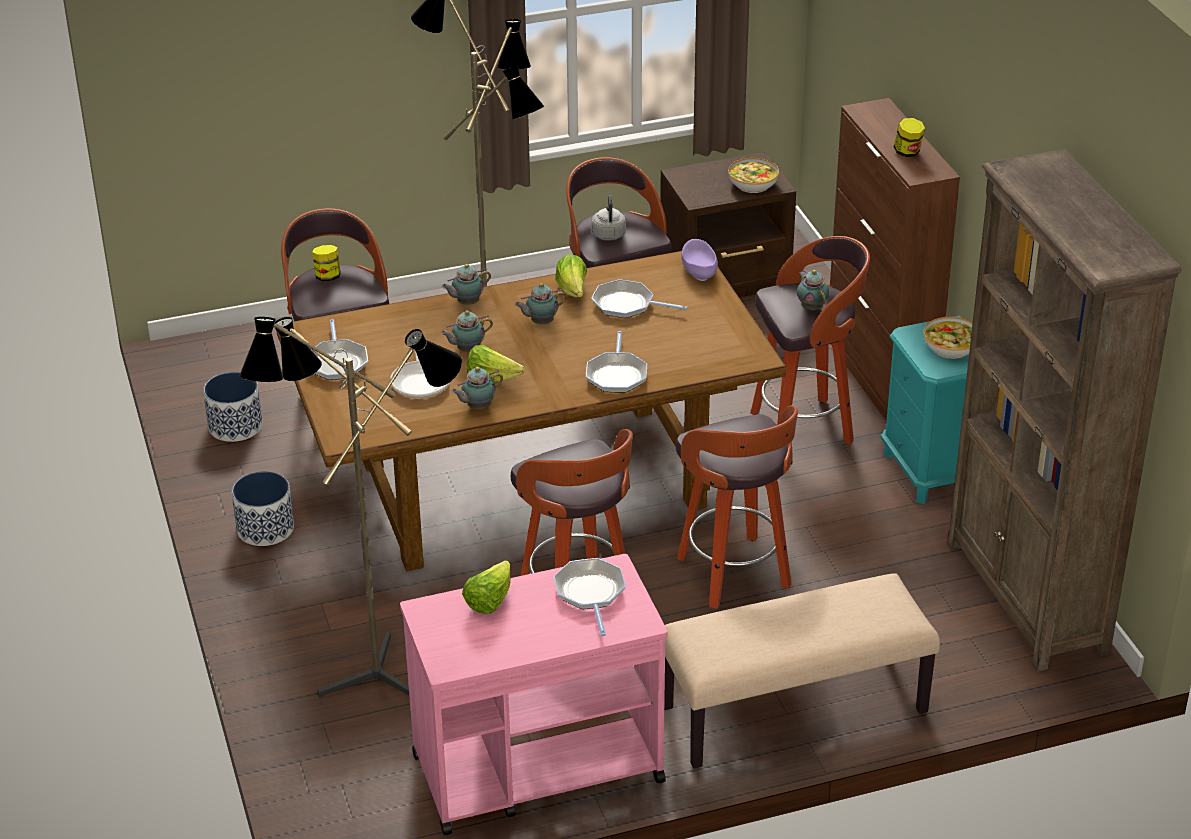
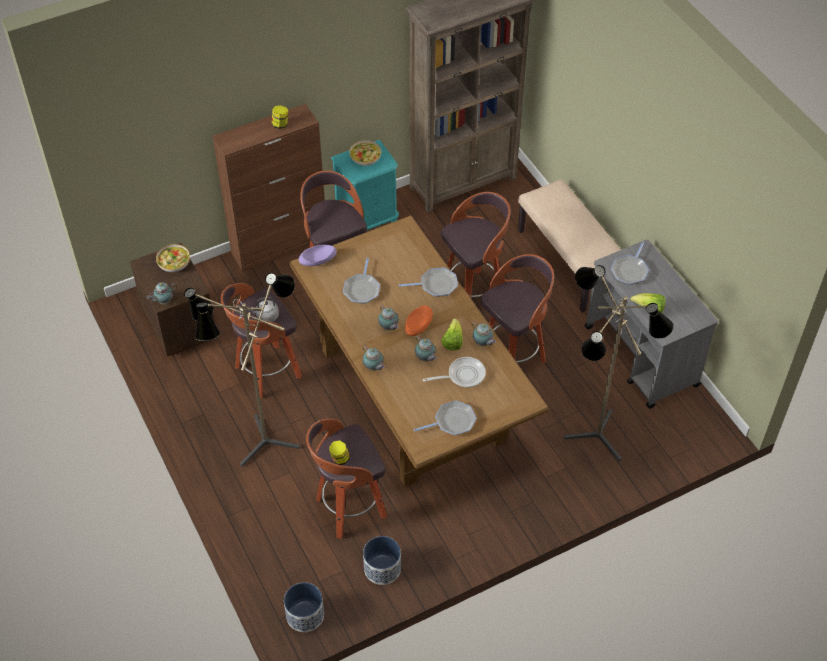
camera: 100 degrees left, 15 degrees up
(265, 529) = (484, 523): planter -> planter (304, 615)
(535, 350) = (418, 326): none -> orange bowl
(535, 768) = (641, 357): pink cart -> grey cart
(573, 291) = (351, 317): lettuce -> none
(590, 593) = (630, 270): frying pan -> frying pan turned 45 degrees counterclockwise
(811, 307) = (337, 215): teapot -> teapot (164, 301)

